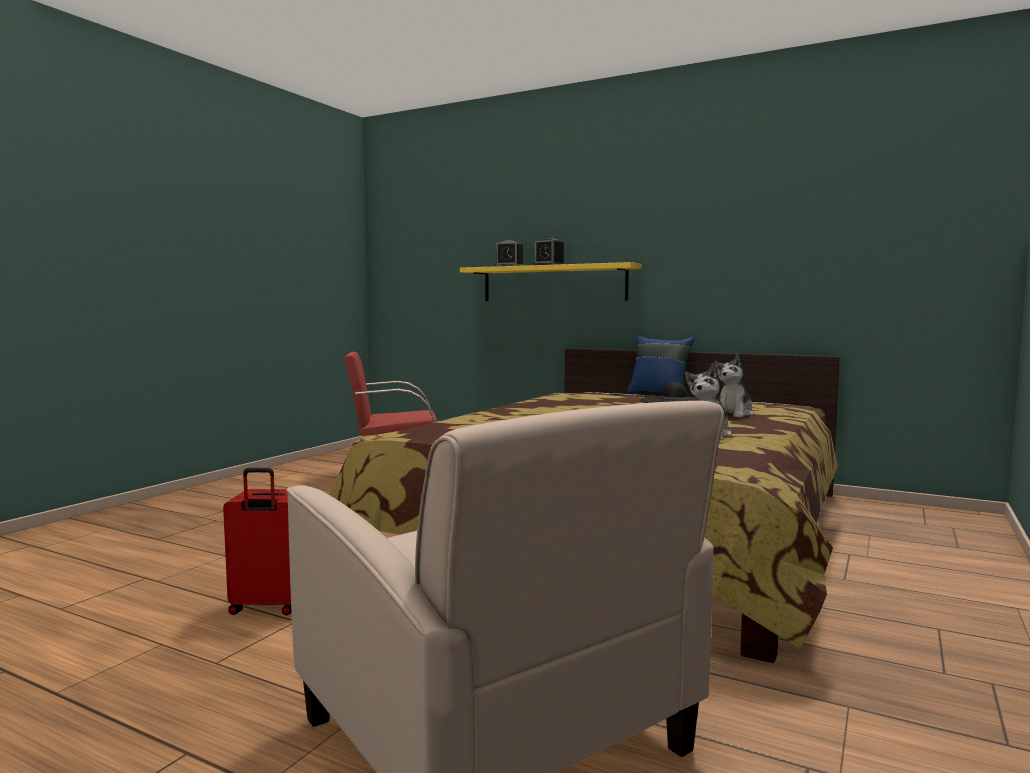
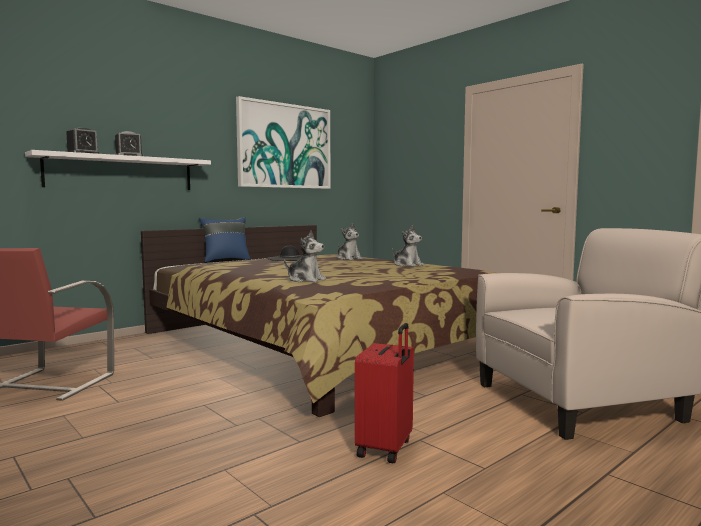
camera: 70 degrees left, 0 degrees up
(482, 420) = (305, 280): none -> plush toy
(553, 283) = (121, 173): yellow shelf -> white shelf
(785, 227) = (285, 146): none -> picture

